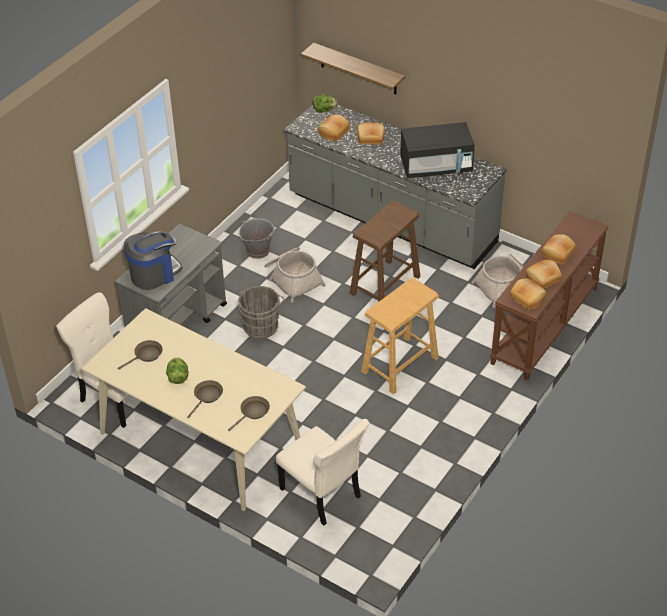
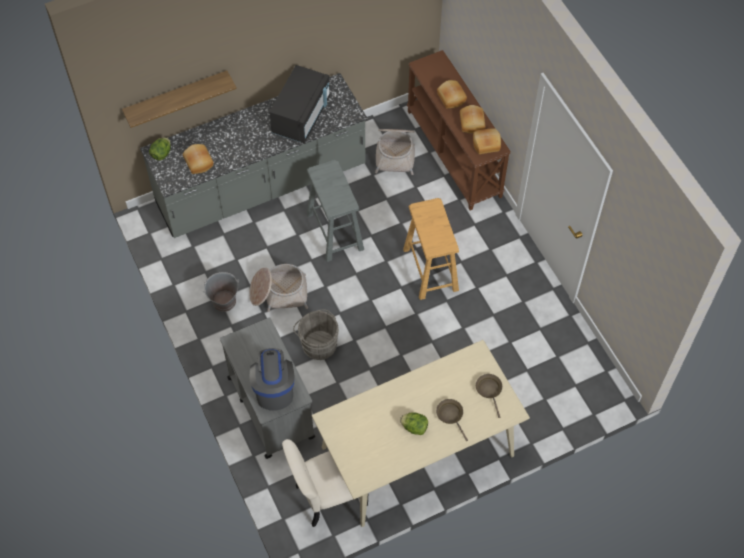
camera: 60 degrees left, 15 degrees up
(146, 355) = (372, 440): brown frying pan -> none
(322, 495) = (530, 393): beige chair -> none
(370, 138) = (228, 141): bread -> none
(384, 285) = (335, 232): brown stool -> grey stool

